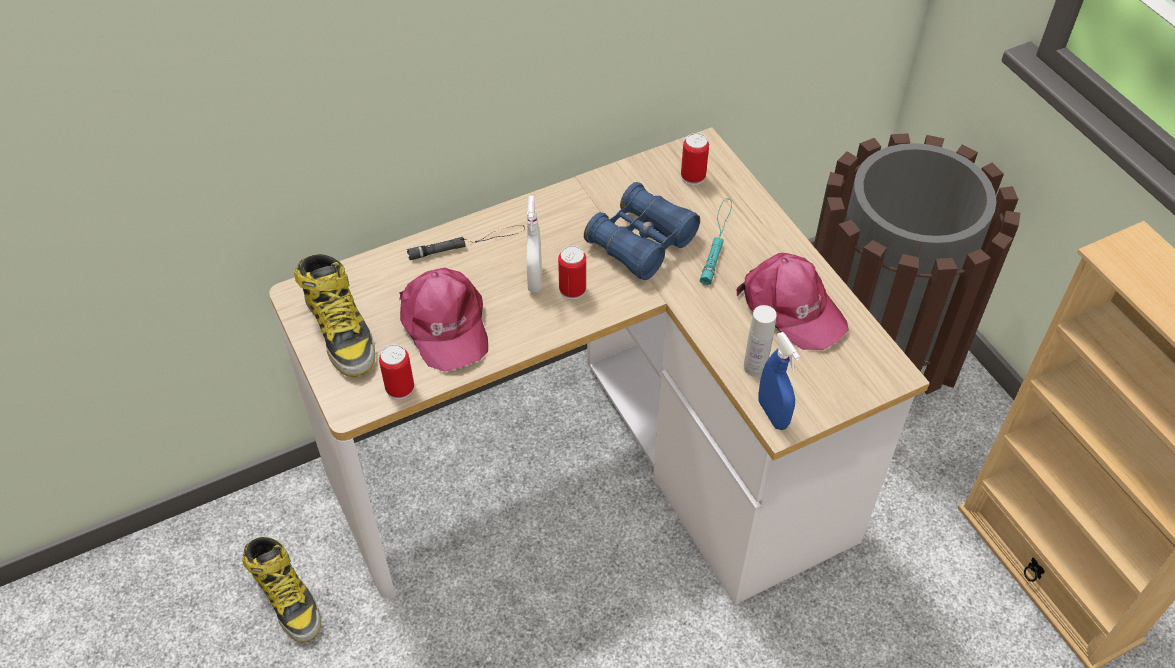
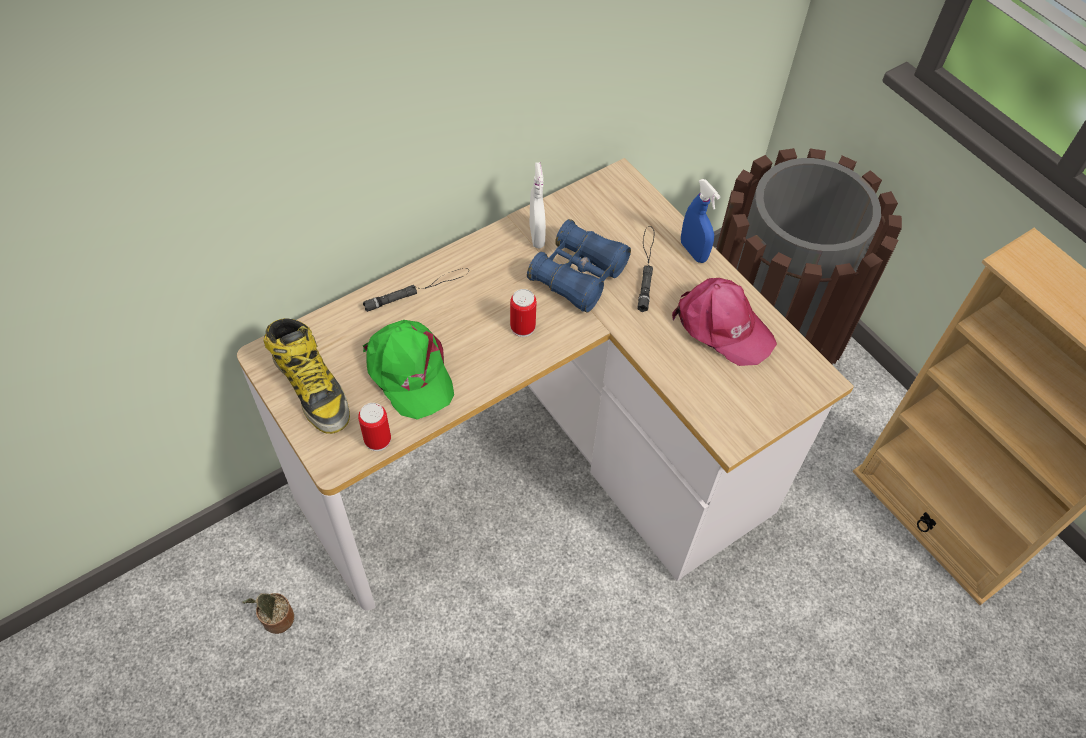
camera: 10 degrees left, 5 degrees up
(287, 598) = (276, 620): boot -> potted plant
(444, 324) = (409, 372): pink cap -> green cap
(535, 279) = (486, 320): white spray bottle -> white spray bottle (536, 236)
(693, 177) = (615, 207): can -> none
(716, 241) = (646, 268): turquoise flashlight -> black flashlight
(755, 367) = (699, 387): white bottle -> none
(773, 414) = (722, 430): blue spray bottle -> blue spray bottle (693, 252)

